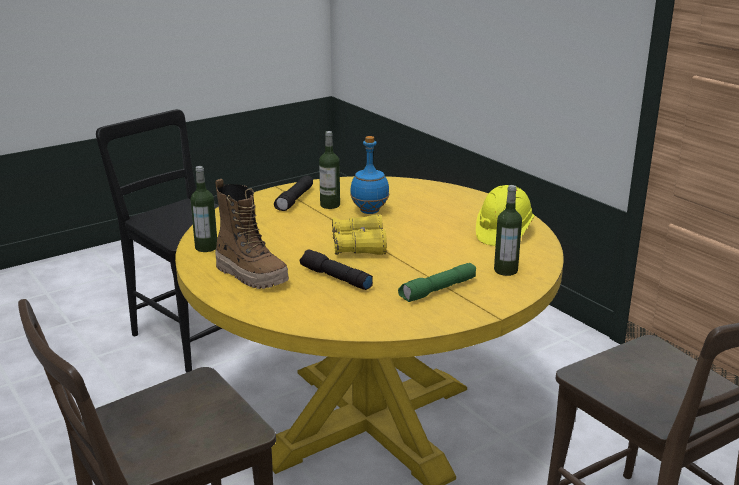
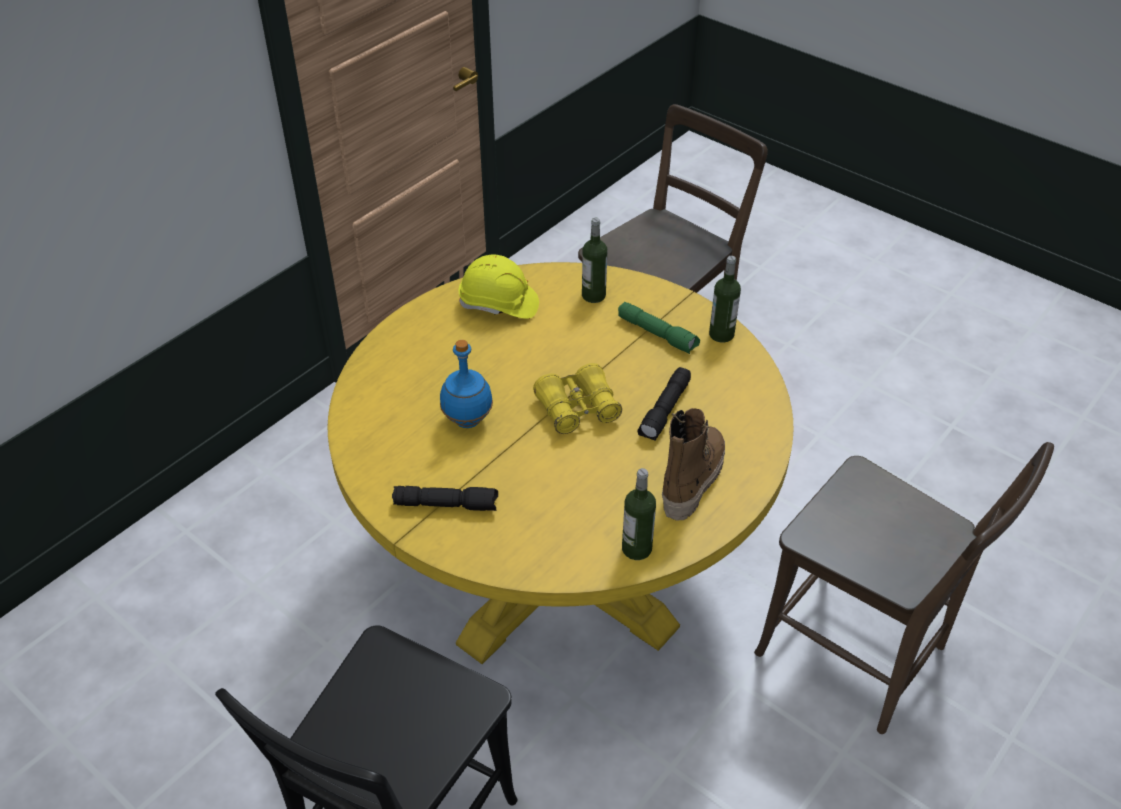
camera: 105 degrees left, 20 degrees up
(330, 205) = (457, 463): bottle -> bottle (721, 334)

